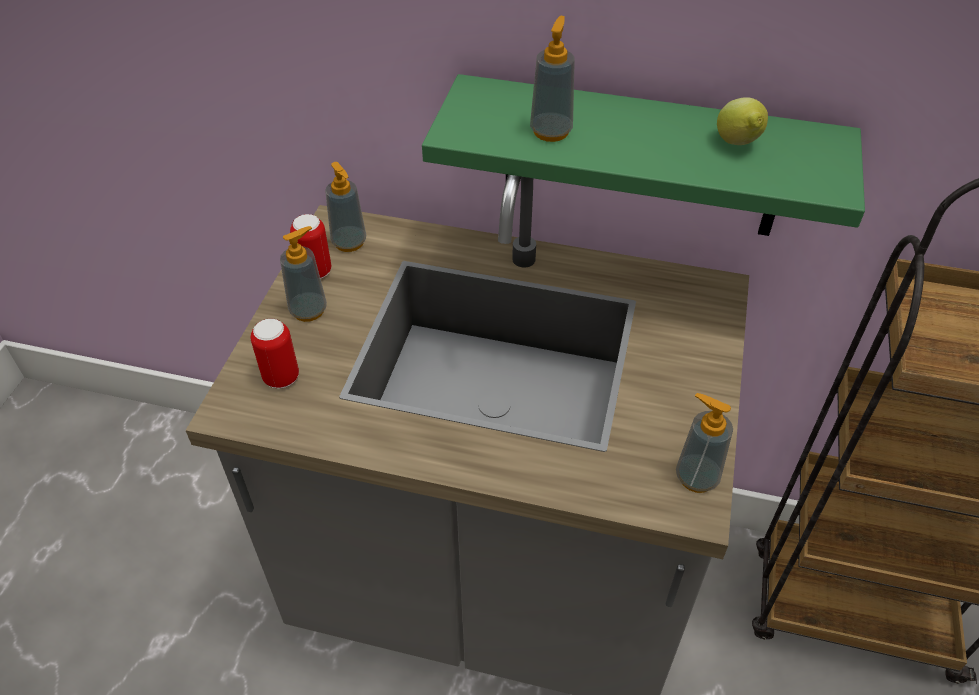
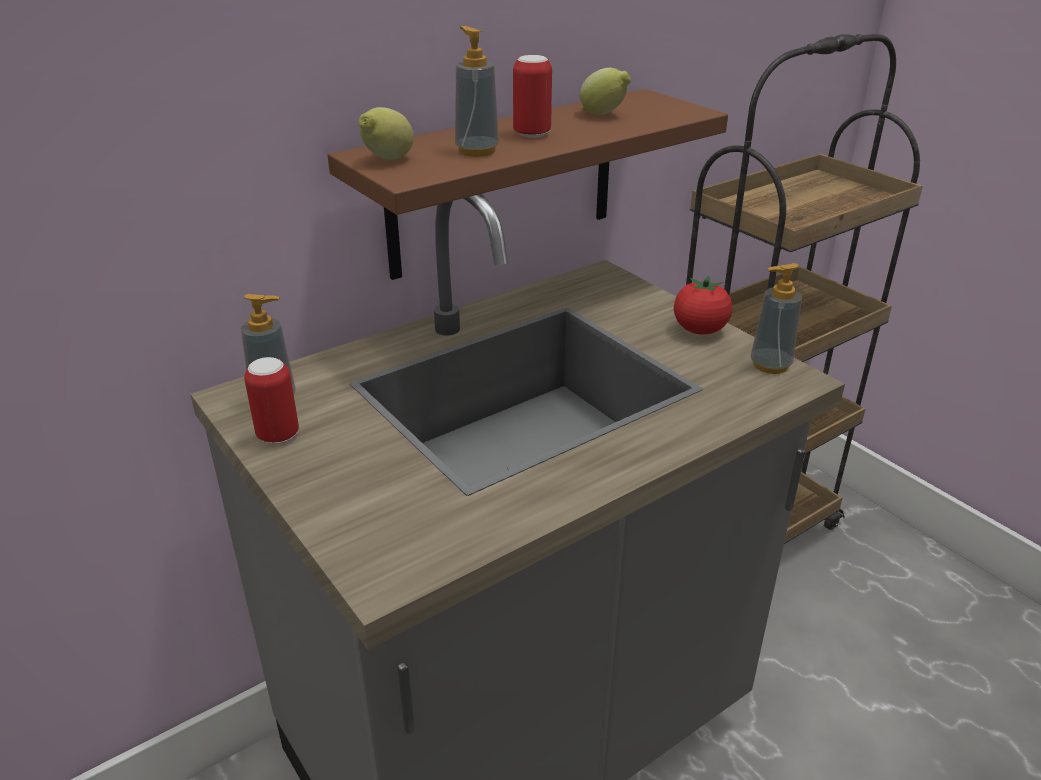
camera: 50 degrees left, 15 degrees down
(281, 377) = (388, 520): can -> can (532, 134)
(308, 310) = (324, 462): soap dispenser -> none
(475, 105) = (386, 160): none -> lemon
(642, 159) = (504, 183): green shelf -> brown shelf
(700, 401) = (700, 330): none -> tomato

